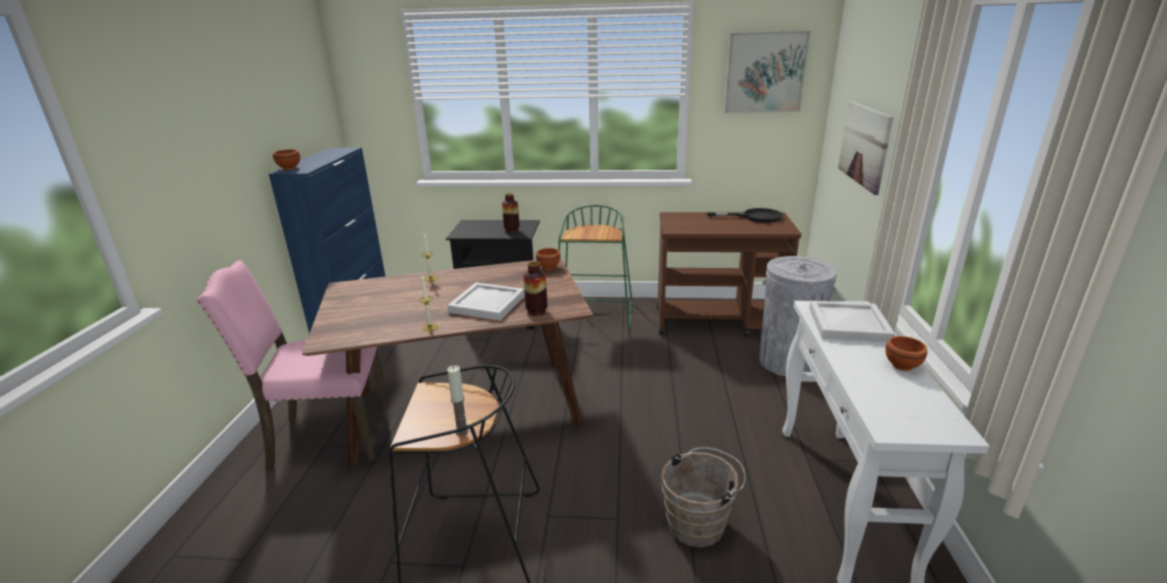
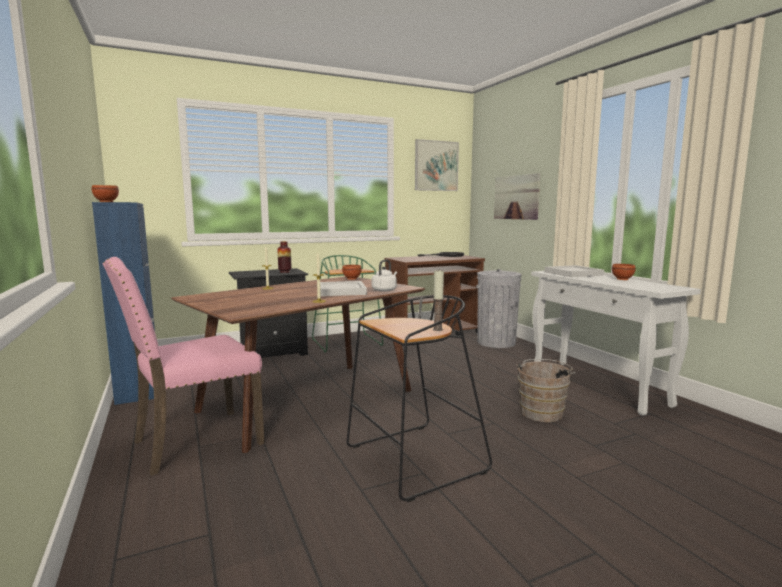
camera: 30 degrees left, 15 degrees down
(536, 311) = (385, 290): vase -> white kettle

